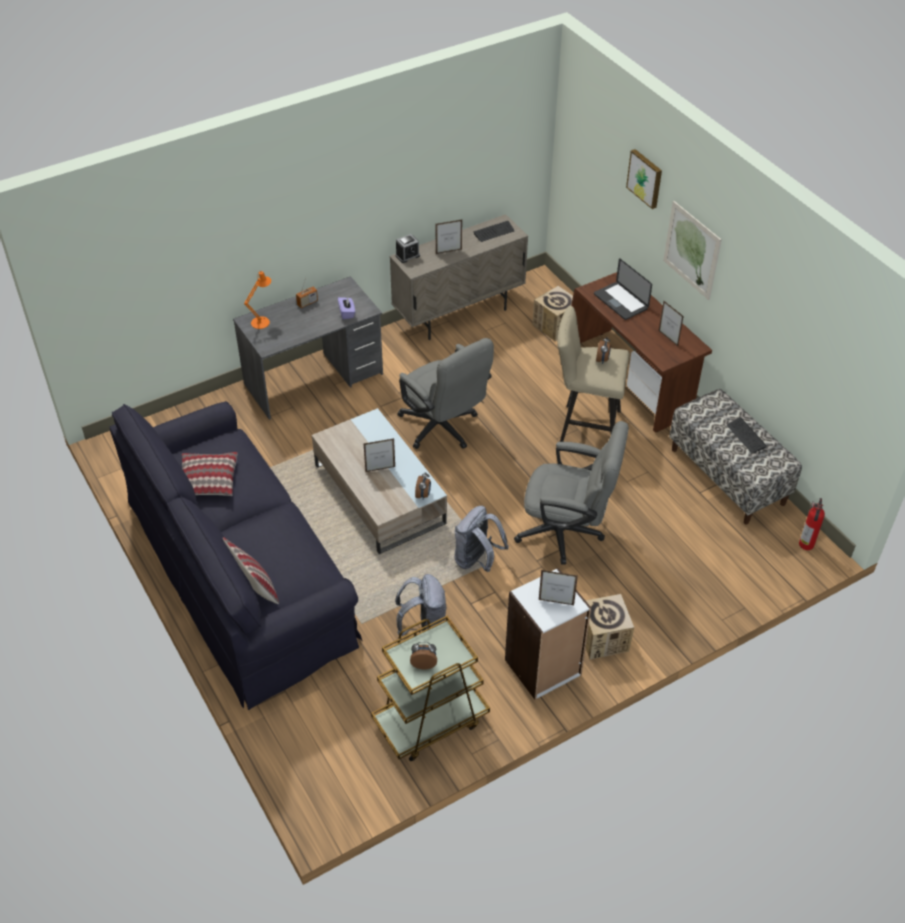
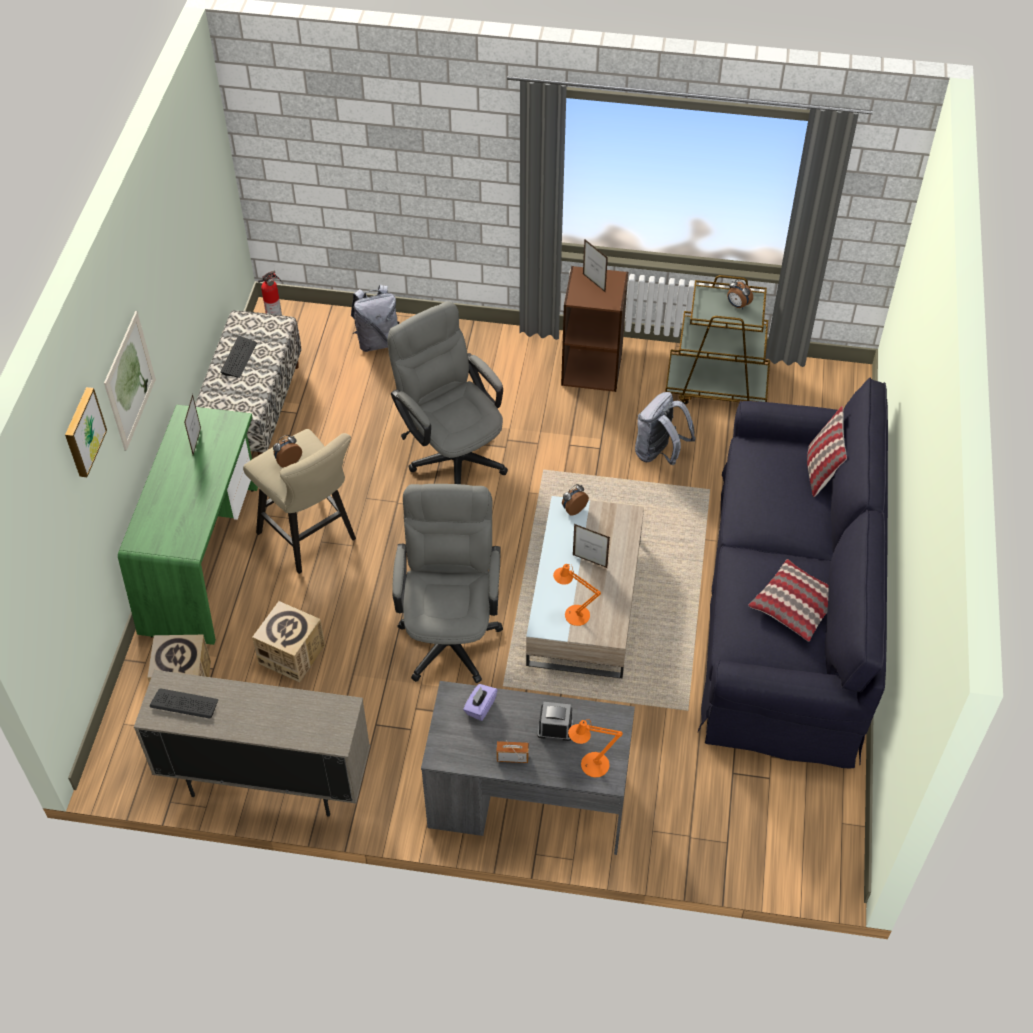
camera: 140 degrees left, 5 degrees up
(361, 434) = (573, 614): none -> orange table lamp
(407, 256) = (327, 739): alarm clock -> alarm clock (555, 729)
(448, 251) = (272, 710): picture frame -> none
(477, 560) = (557, 479): grey backpack -> grey backpack (377, 341)
(543, 668) = (592, 368): white bookcase -> brown bookcase
(603, 638) = (522, 359): cardboard box -> cardboard box (292, 654)
(620, 302) = (179, 513): laptop -> none
(629, 381) = (204, 558): brown desk -> green desk

